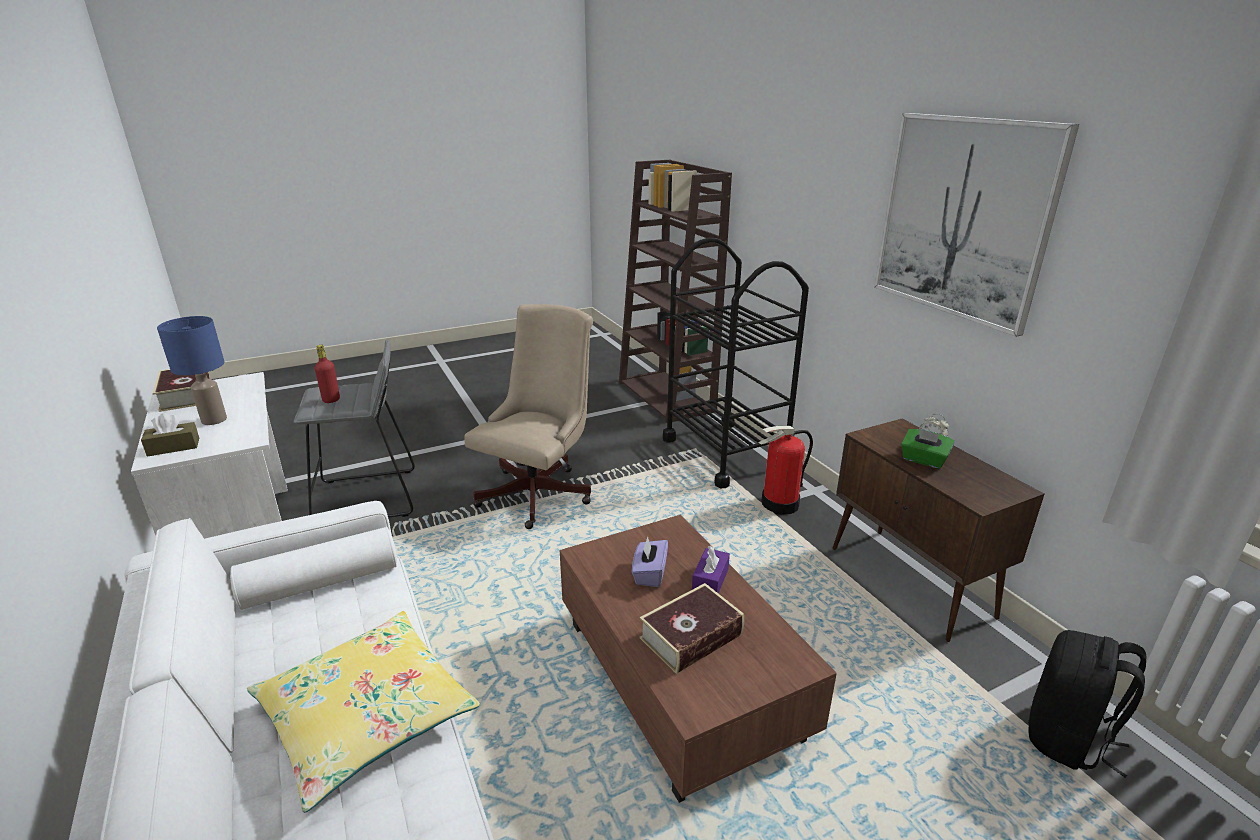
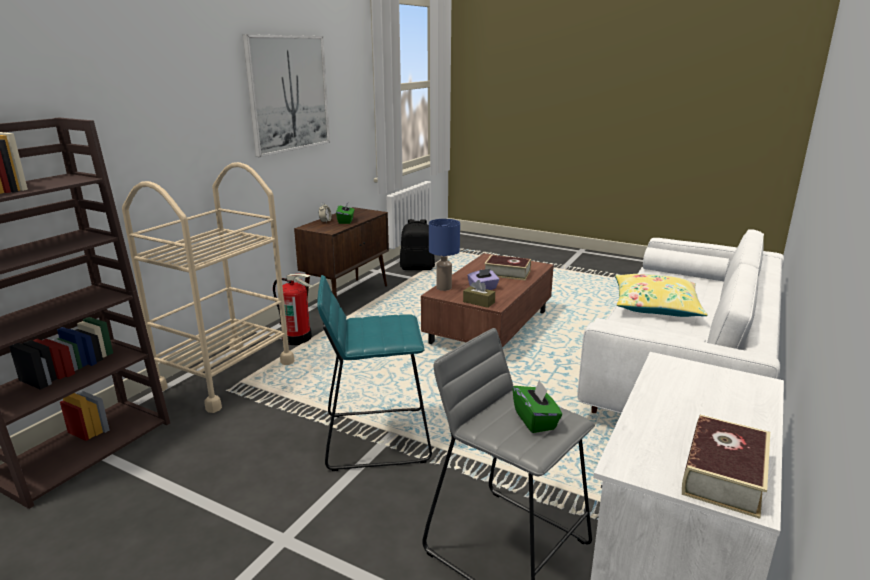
camera: 125 degrees left, 5 degrees down
(173, 447) = (741, 388): brown tissue box -> brown tissue box (478, 302)
(213, 420) = (693, 405): blue table lamp -> blue table lamp (444, 287)
(331, 400) = (535, 420): red bottle -> green tissue box
(540, 492) = (376, 437): beige office chair -> turquoise stool
(710, 580) = (466, 277): purple tissue box -> none
(725, 453) = (226, 375): black cart -> beige cart

